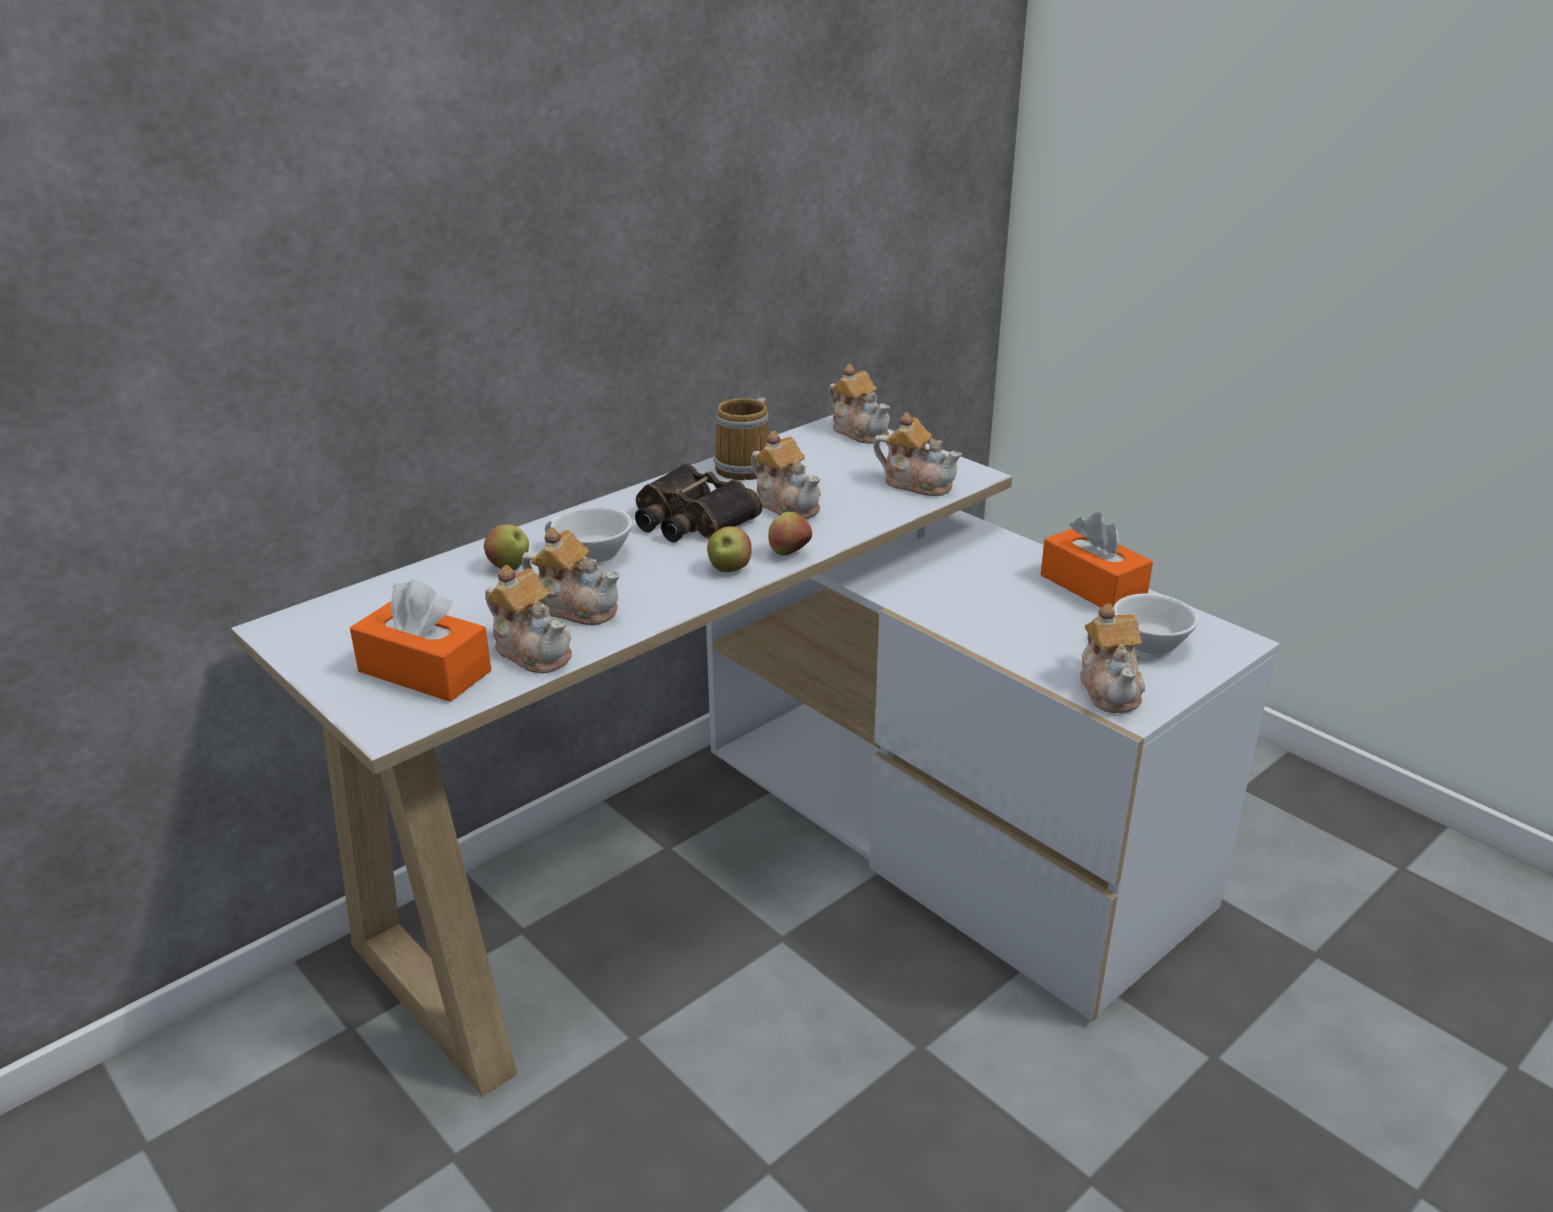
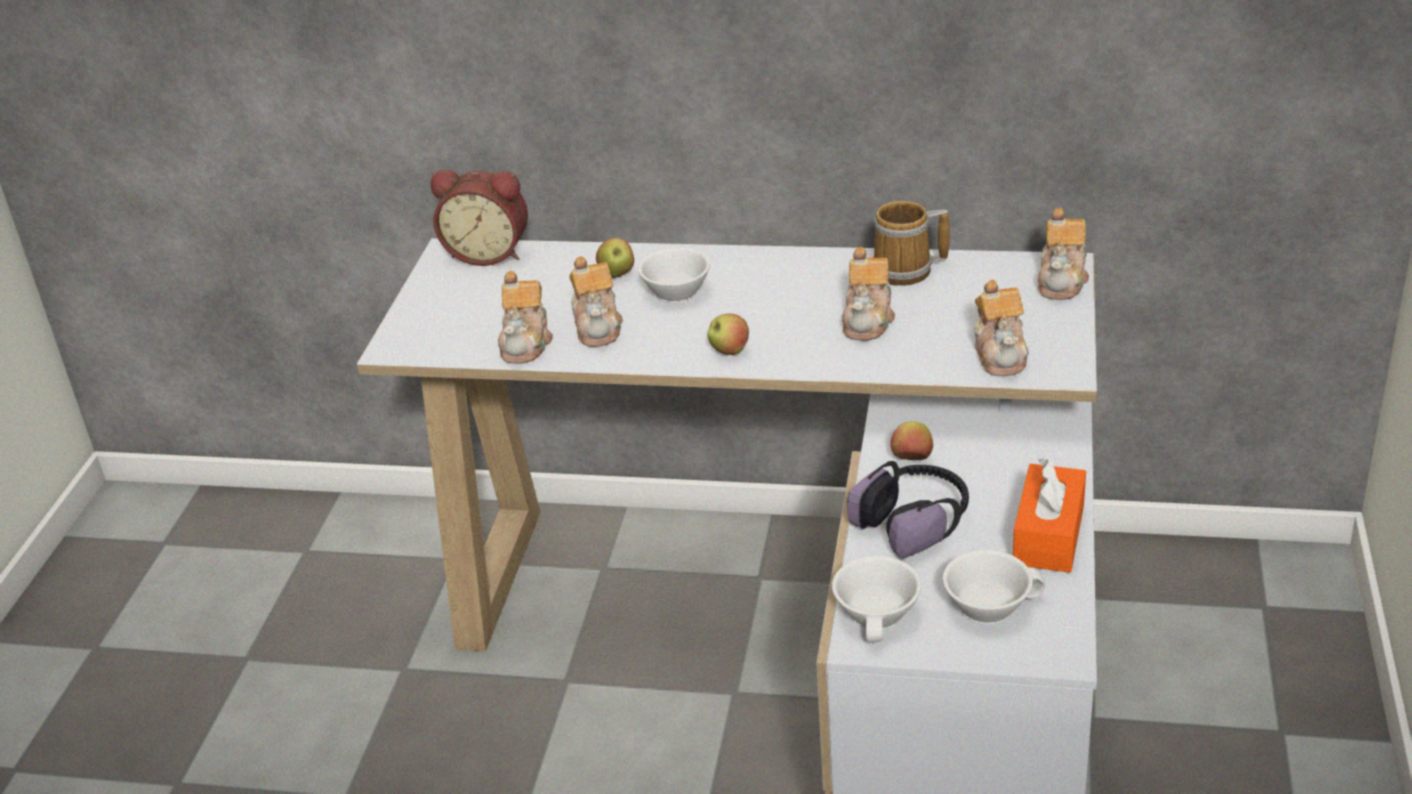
camera: 55 degrees right, 5 degrees up
(333, 609) = (489, 253): none -> alarm clock
(425, 671) = (459, 323): orange tissue box -> none
(689, 519) = (782, 296): binoculars -> none
(789, 554) = (788, 362): apple -> apple (912, 460)
(1009, 626) = (914, 522): none -> headphones
(1110, 688) = (880, 615): teapot -> white cup

